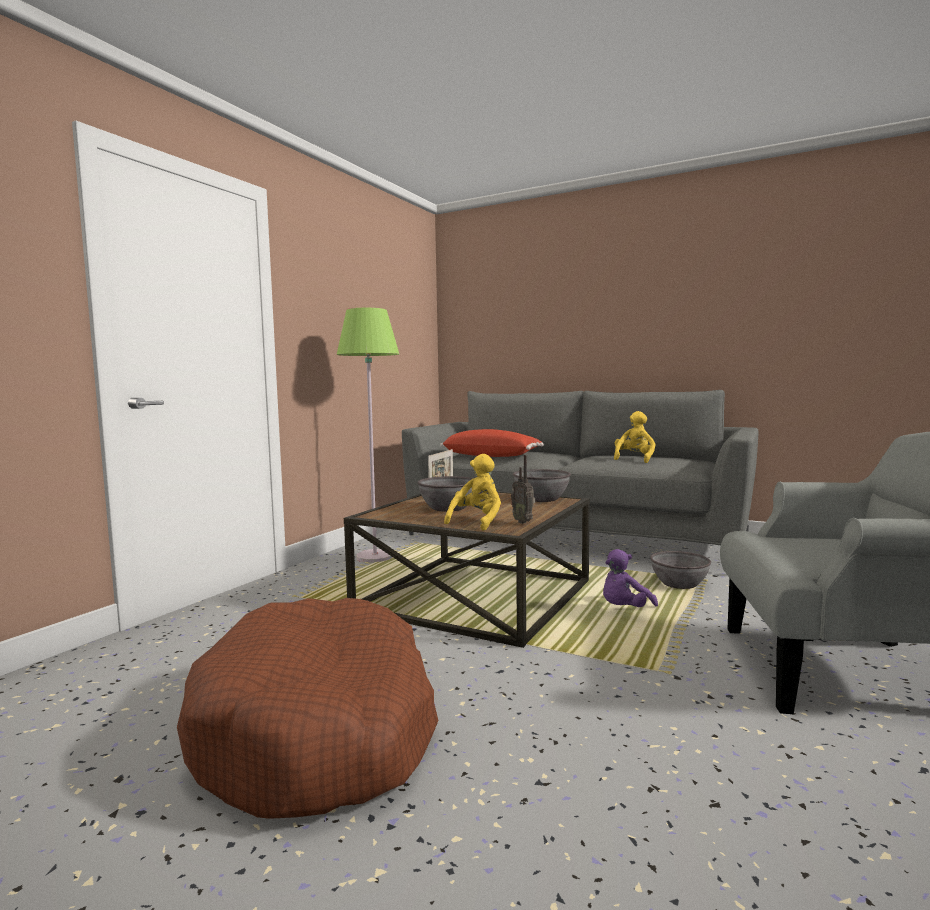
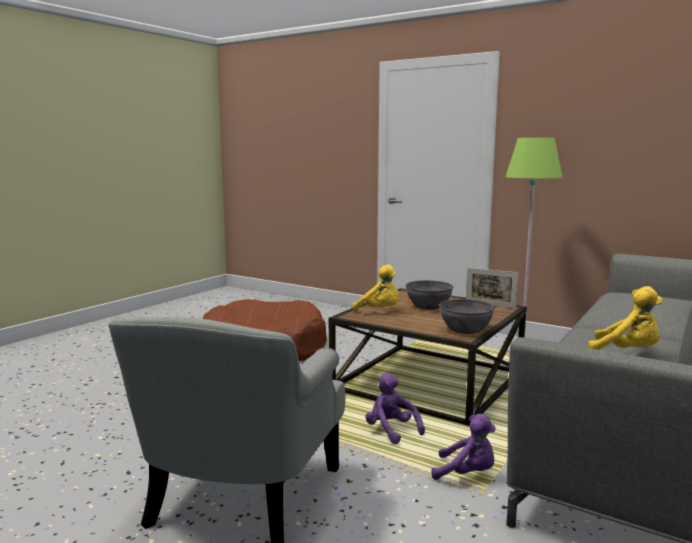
camera: 95 degrees right, 5 degrees up
(492, 456) = (625, 302): red pillow -> none
(523, 522) = (373, 319): radio -> none
(679, 584) = (467, 473): grey bowl -> purple plush toy

